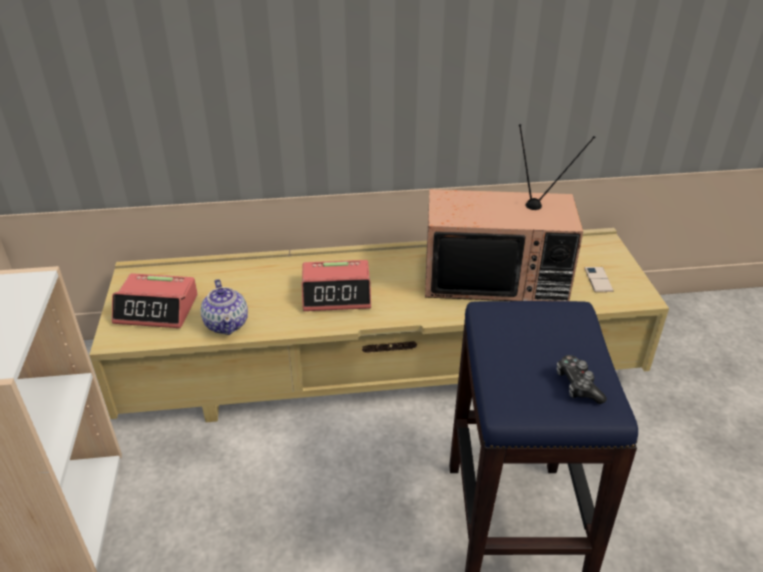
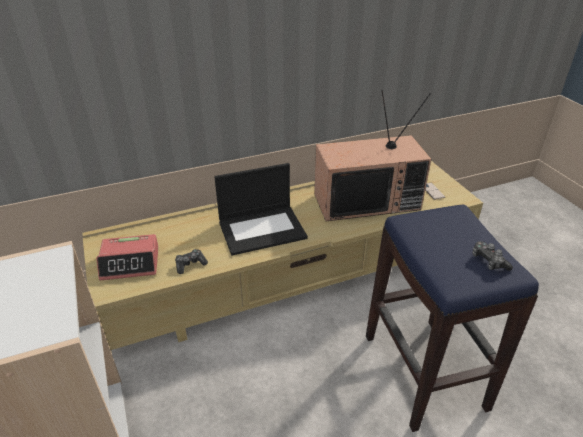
camera: 15 degrees left, 0 degrees up
(227, 323) = (190, 264): teapot -> game controller
(337, 294) = (262, 229): alarm clock -> laptop

